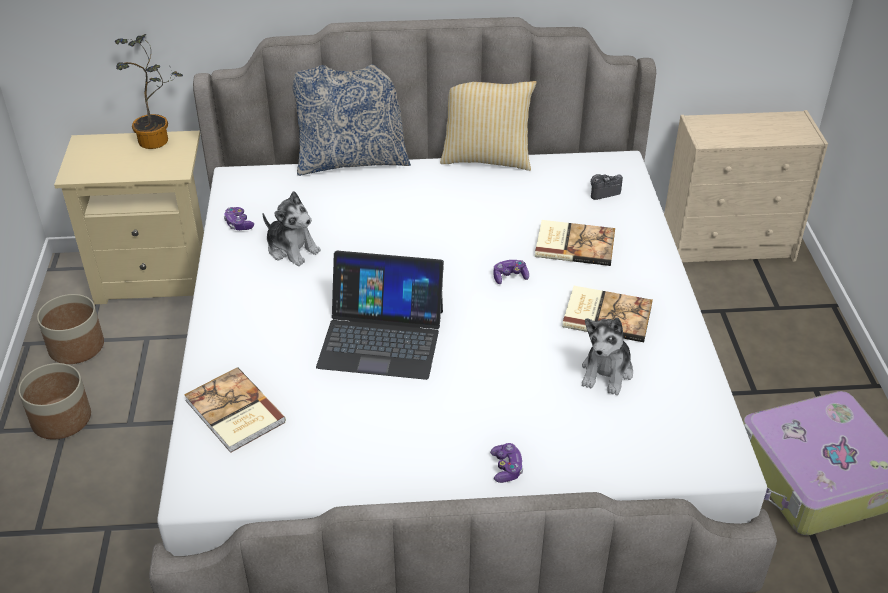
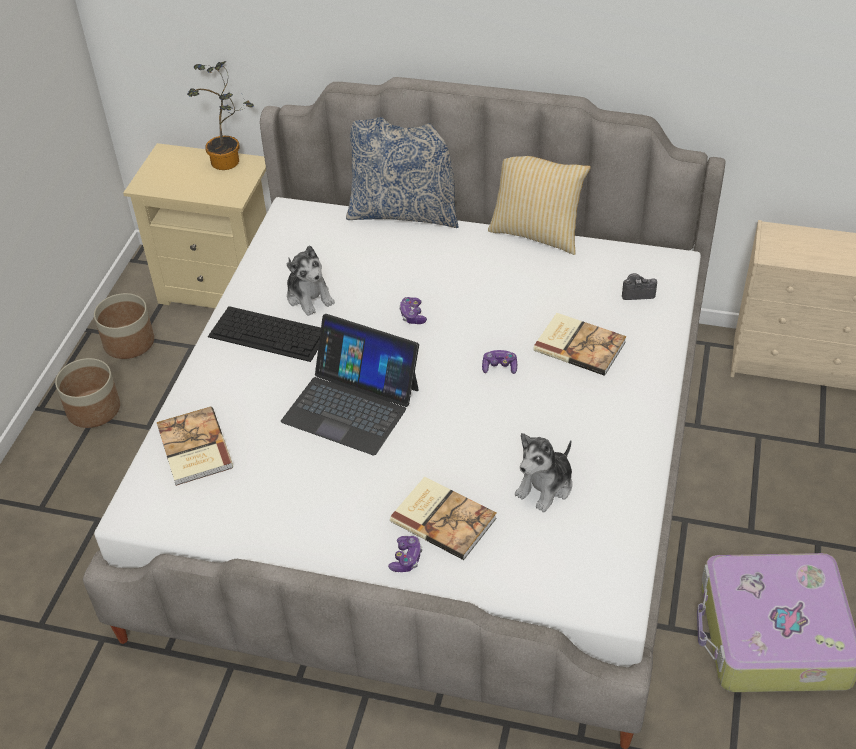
camera: 20 degrees right, 5 degrees up
(238, 224) = (272, 261): game controller -> game controller (412, 315)
(266, 289) = (270, 333): none -> keyboard
(606, 315) = (574, 427): book -> book (443, 518)

